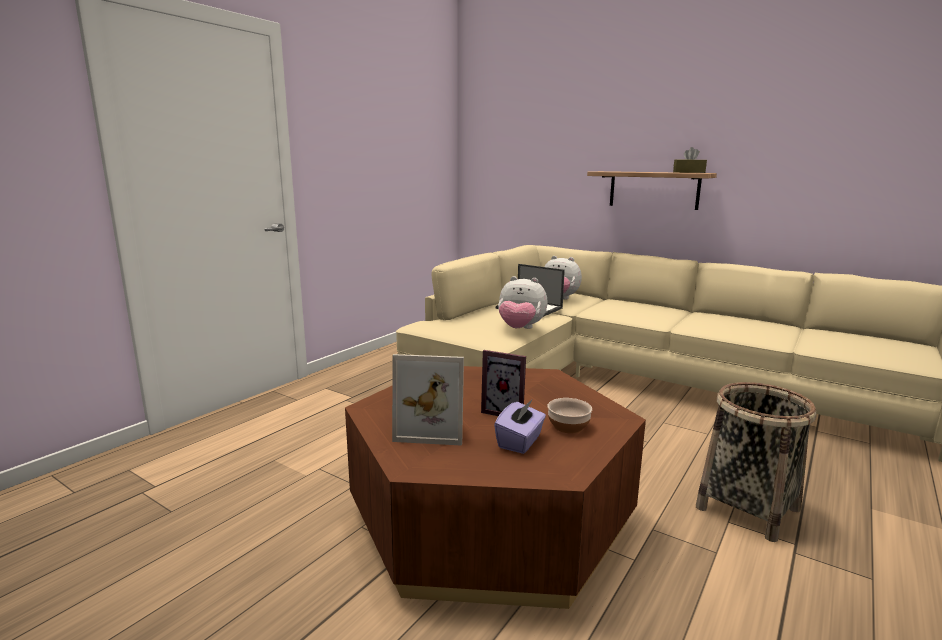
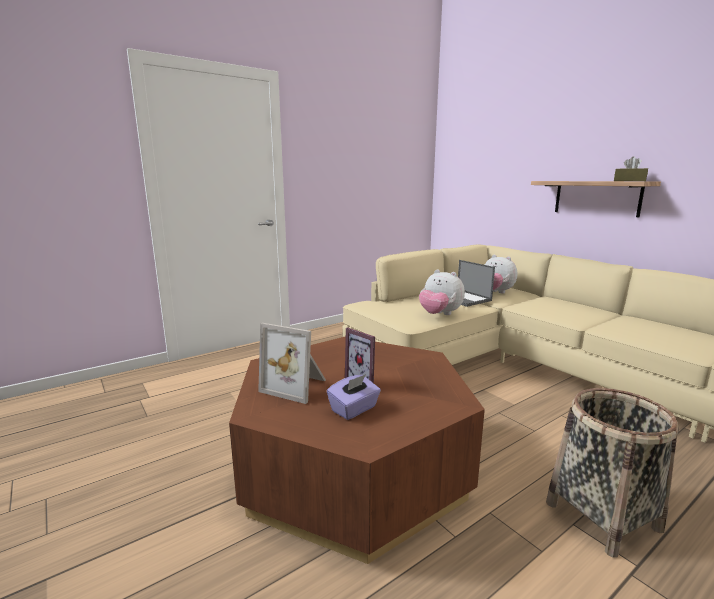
camera: 20 degrees right, 0 degrees up
(568, 426) = (406, 403): bowl -> none

